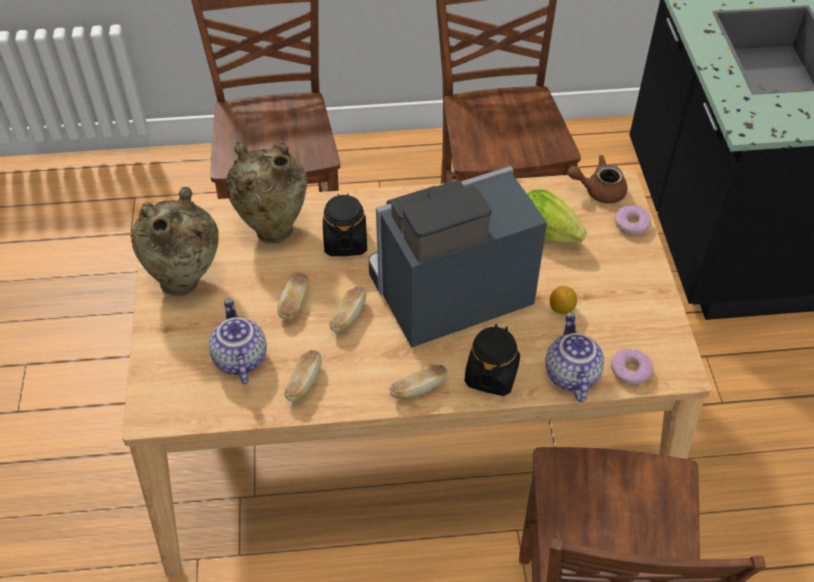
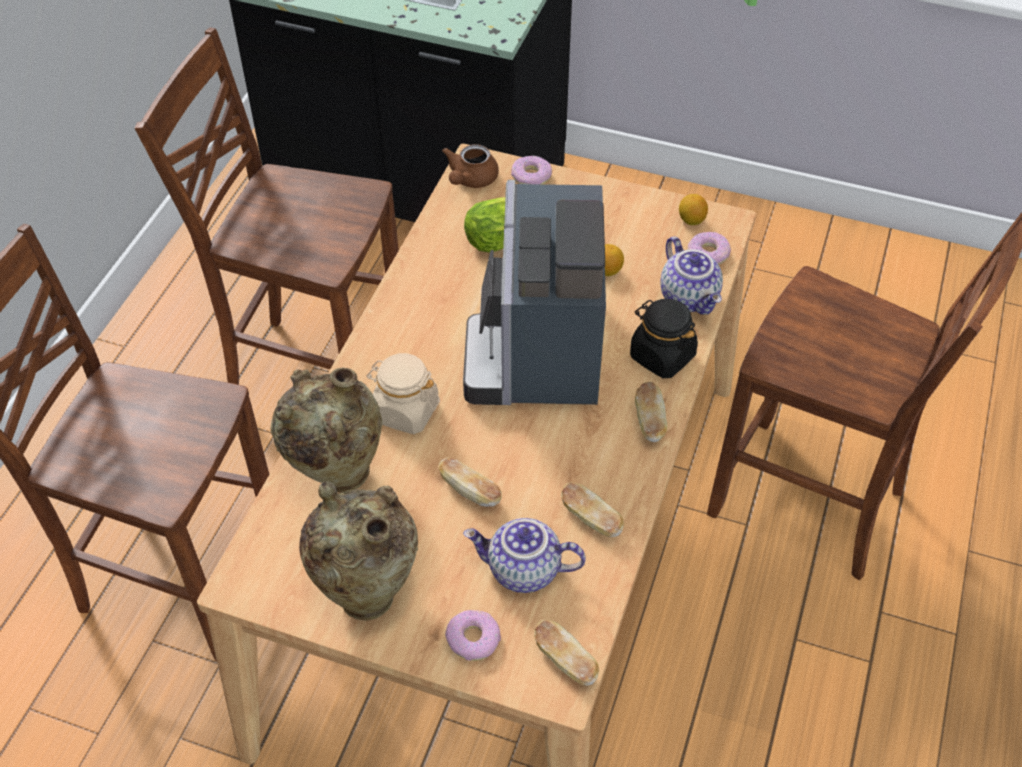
camera: 65 degrees left, 0 degrees up
(171, 351) = (473, 639): none -> donut
(345, 242) = (405, 411): black jar -> beige jar
(348, 317) = (519, 447): bread -> bread (565, 661)
(570, 374) = (690, 297): teapot -> teapot turned 135 degrees counterclockwise
(663, 346) = (691, 220): none -> lemon

